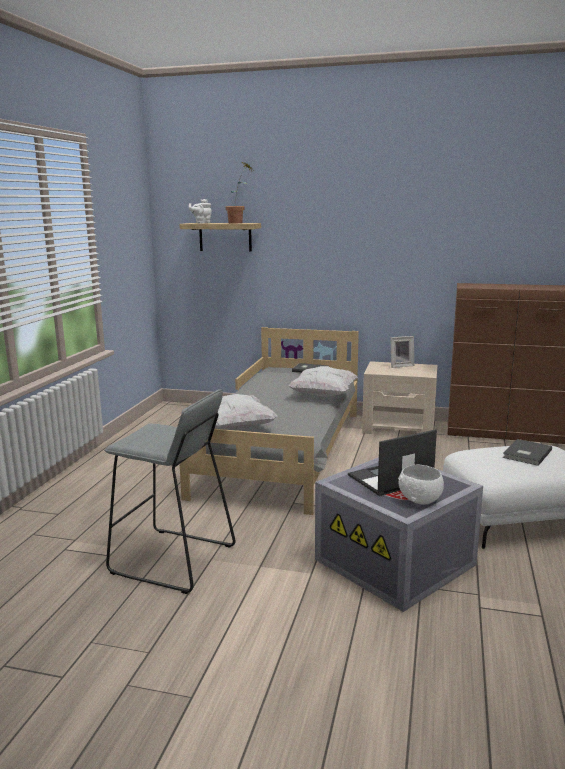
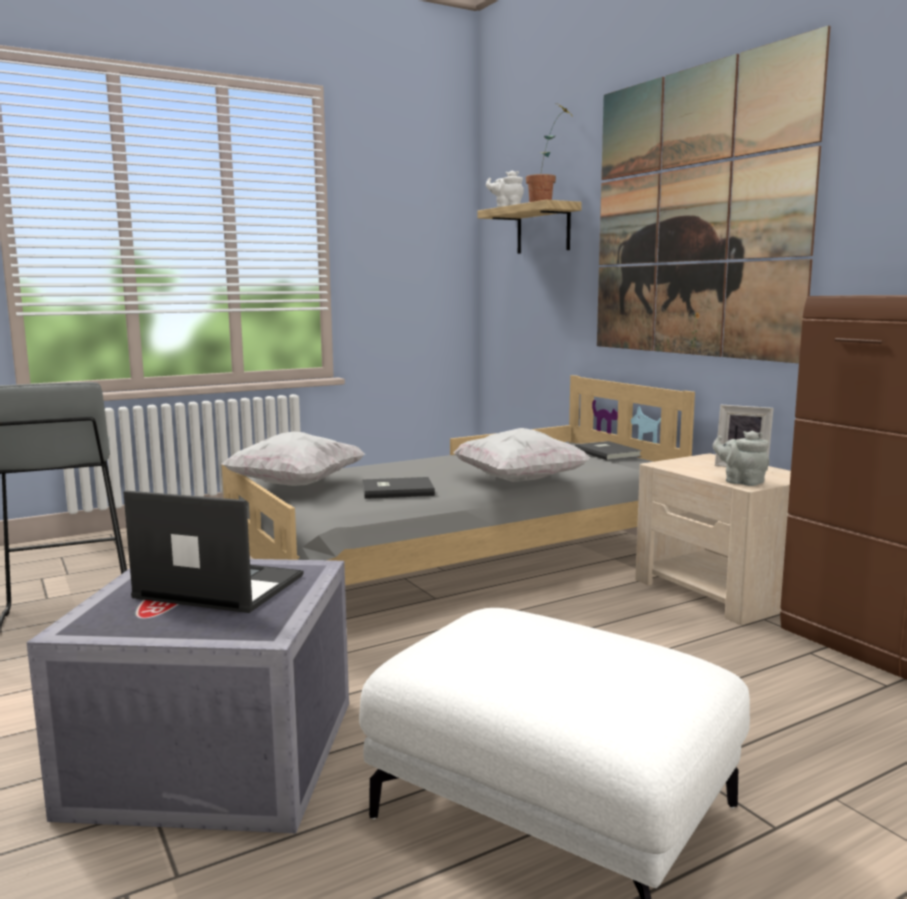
camera: 45 degrees right, 5 degrees down
(351, 238) = (695, 214): none -> picture
(420, 500) = (147, 625): white bowl -> none
(421, 373) = (741, 482): none -> grey teapot
(525, 454) = (567, 649): grey book -> grey book (396, 490)

